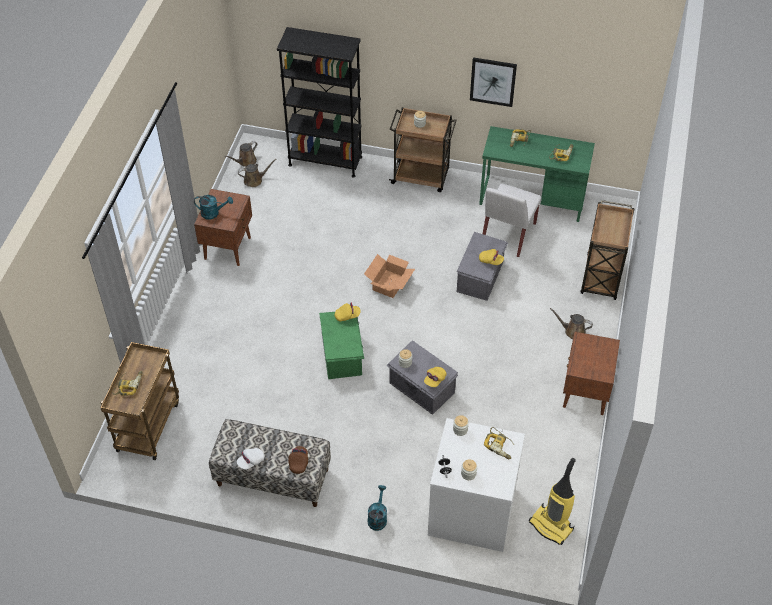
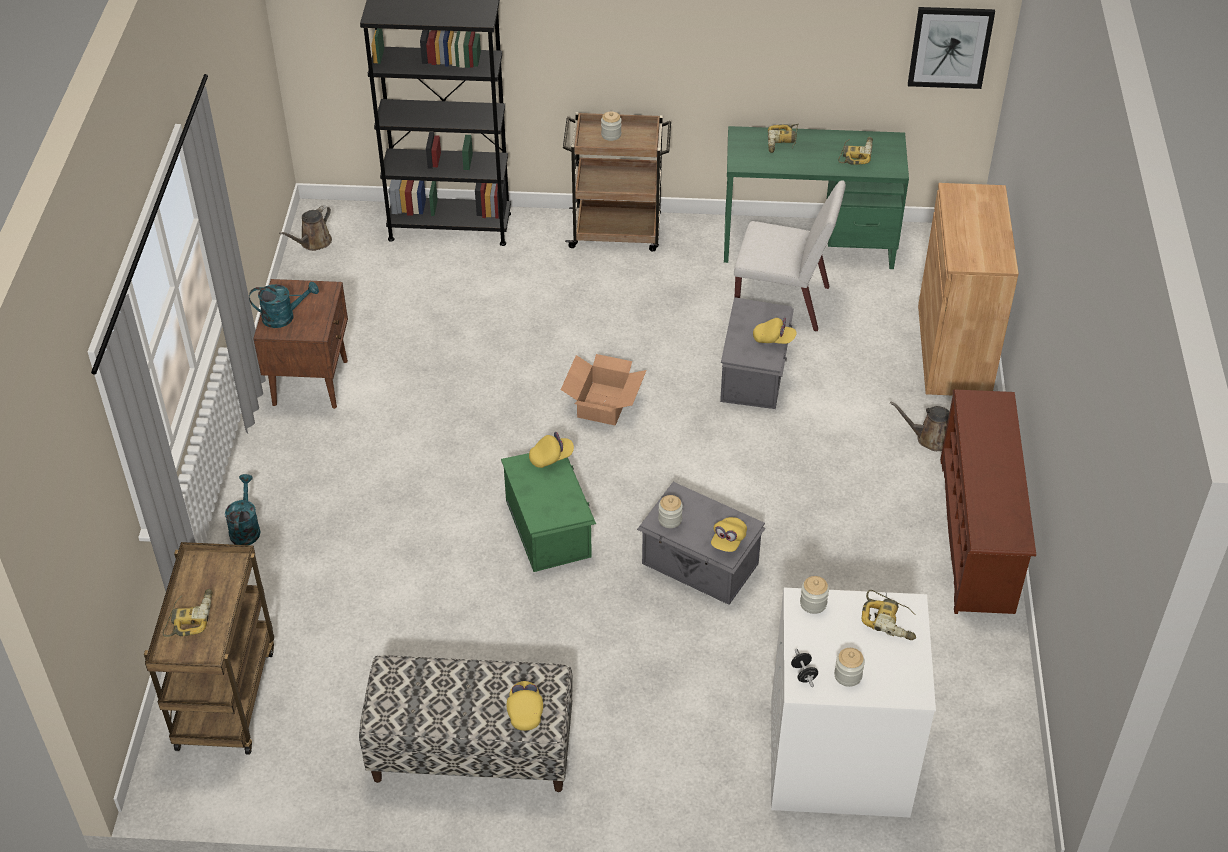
camera: 10 degrees left, 5 degrees down
(251, 461) = (437, 722): white cap -> none
(255, 180) = (335, 270): brown watering can -> none
(299, 462) = (525, 711): brown cap -> yellow cap
(377, 517) = (675, 792): turquoise watering can -> turquoise watering can (245, 528)
(493, 81) = (729, 44): picture -> picture (950, 47)
(508, 234) = (783, 302): white chair -> white chair turned 90 degrees counterclockwise
(552, 525) = (982, 759): vacuum cleaner -> none
(585, 394) = (978, 535): brown nightstand -> brown shoe rack
(601, 278) = (953, 350): brown cart -> brown cabinet

